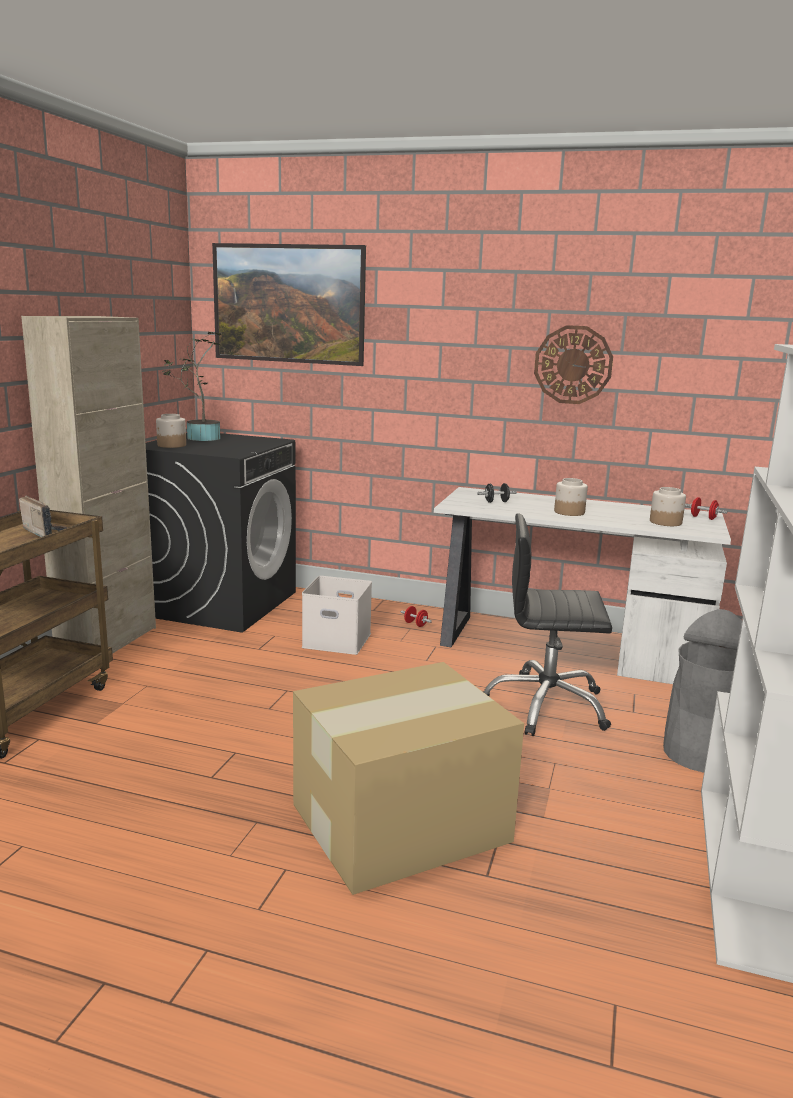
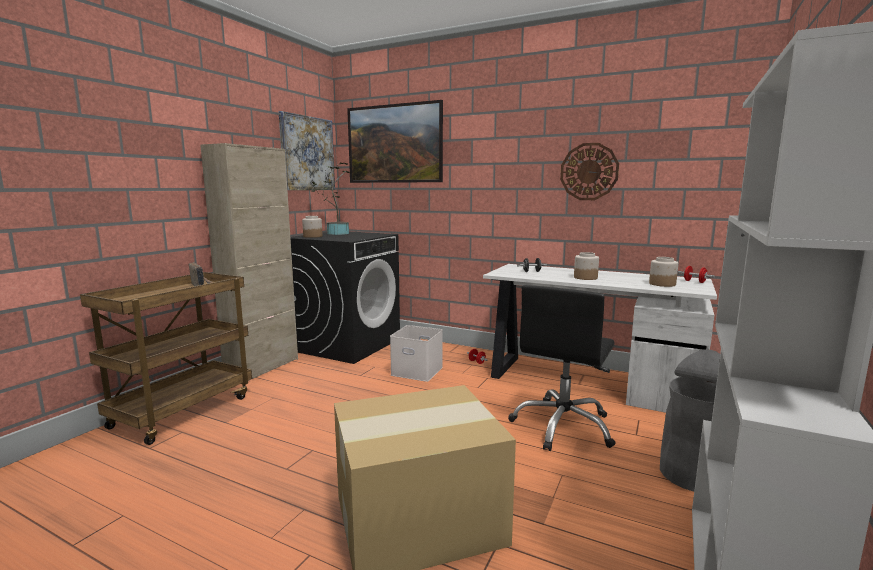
camera: 10 degrees right, 5 degrees down
(155, 315) = (307, 153): none -> picture
(545, 706) = (563, 426): black office chair -> black office chair turned 75 degrees counterclockwise

